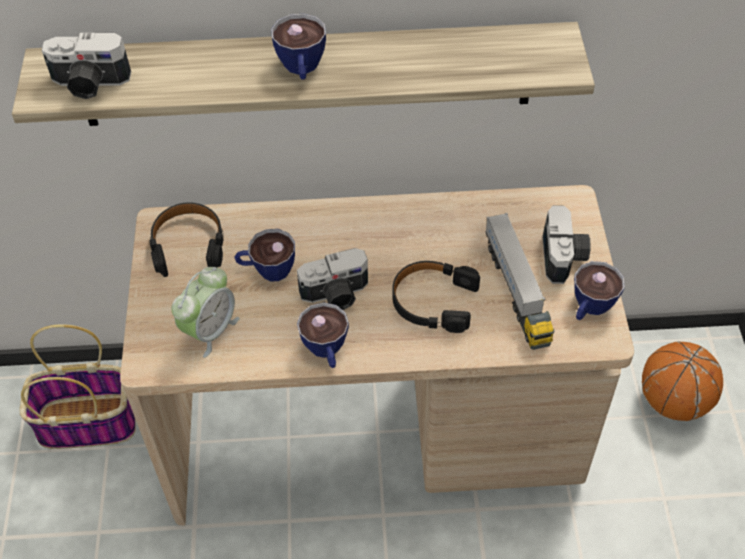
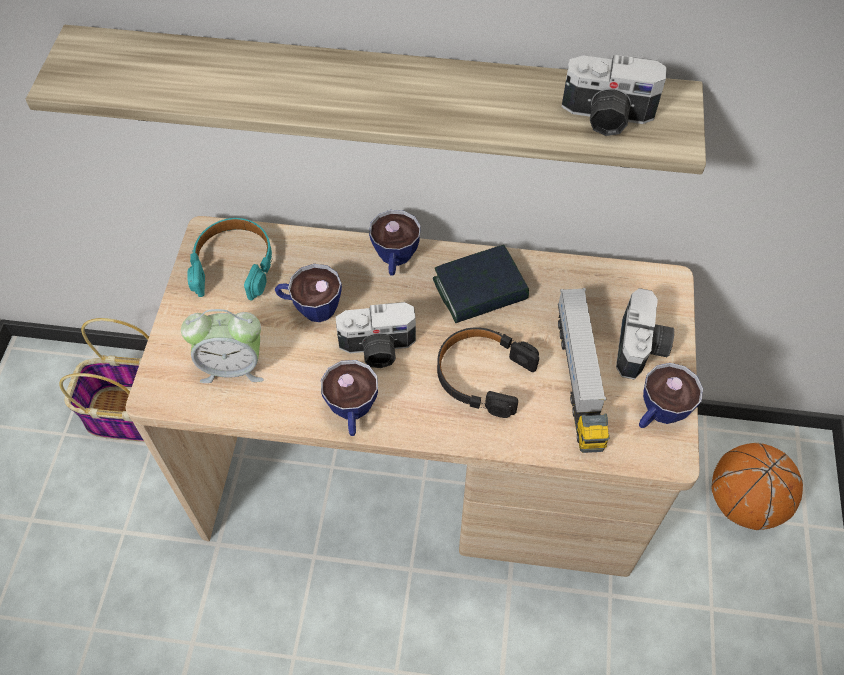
camera: 10 degrees right, 5 degrees up
(90, 84) = (120, 76): camera -> camera (606, 117)
(188, 245) = (234, 265): black headphones -> turquoise headphones
(210, 330) = (233, 366): alarm clock -> alarm clock turned 45 degrees clockwise
(302, 69) = (362, 93): cup -> cup (395, 260)
(414, 232) = (480, 290): none -> book

